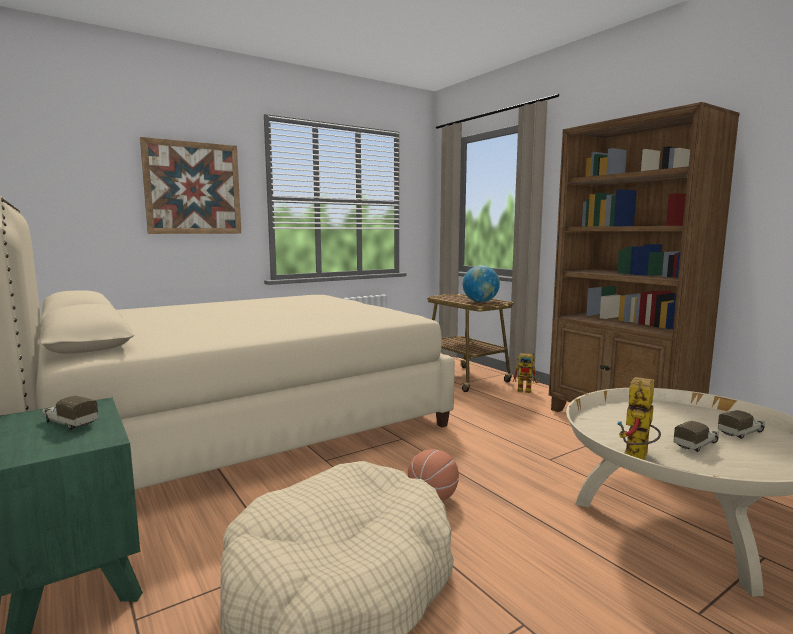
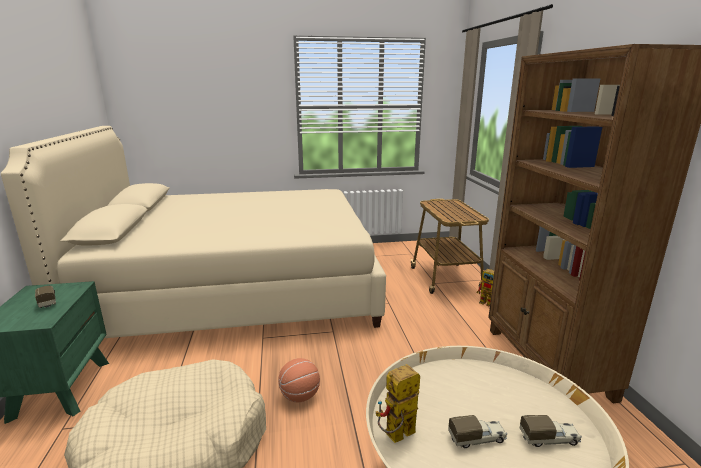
camera: 25 degrees right, 10 degrees up
(193, 188) = (236, 102): picture -> none
(480, 301) = (458, 214): globe -> none

